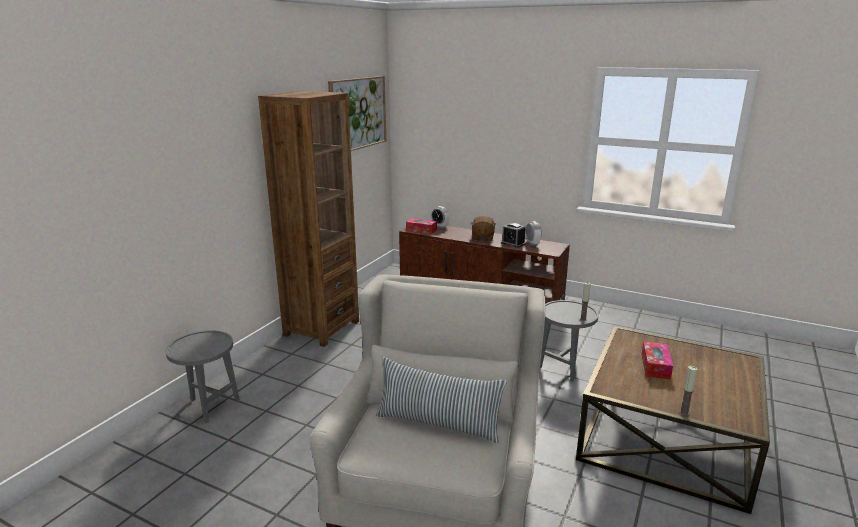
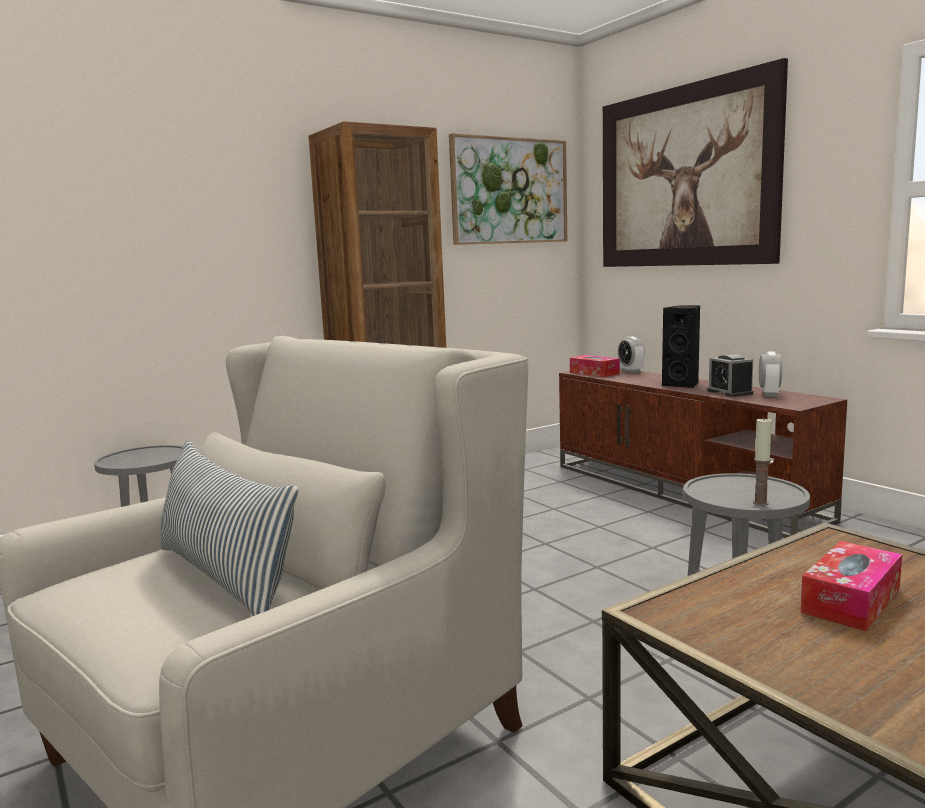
camera: 30 degrees right, 10 degrees down
(468, 111) = (684, 177): none -> picture
(482, 238) = (683, 384): brown plush toy -> black speaker
(684, 413) = (824, 703): candle -> none

